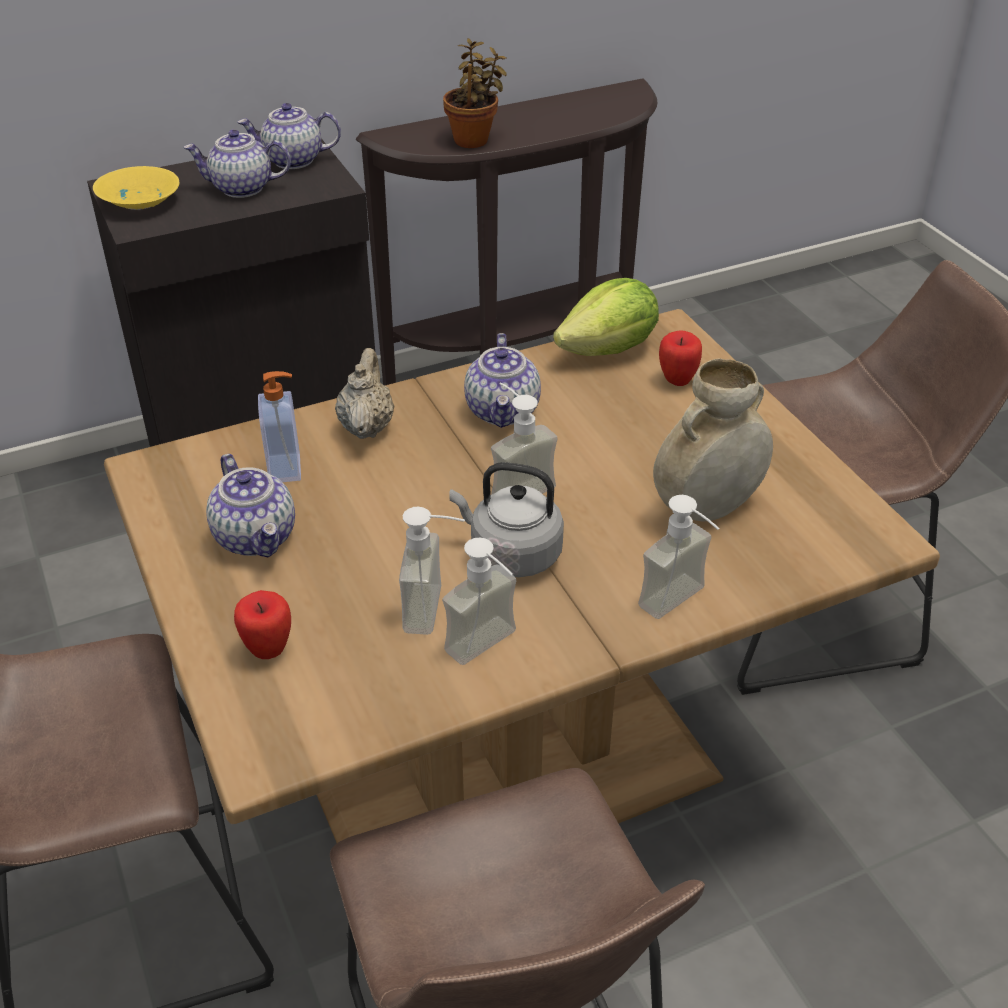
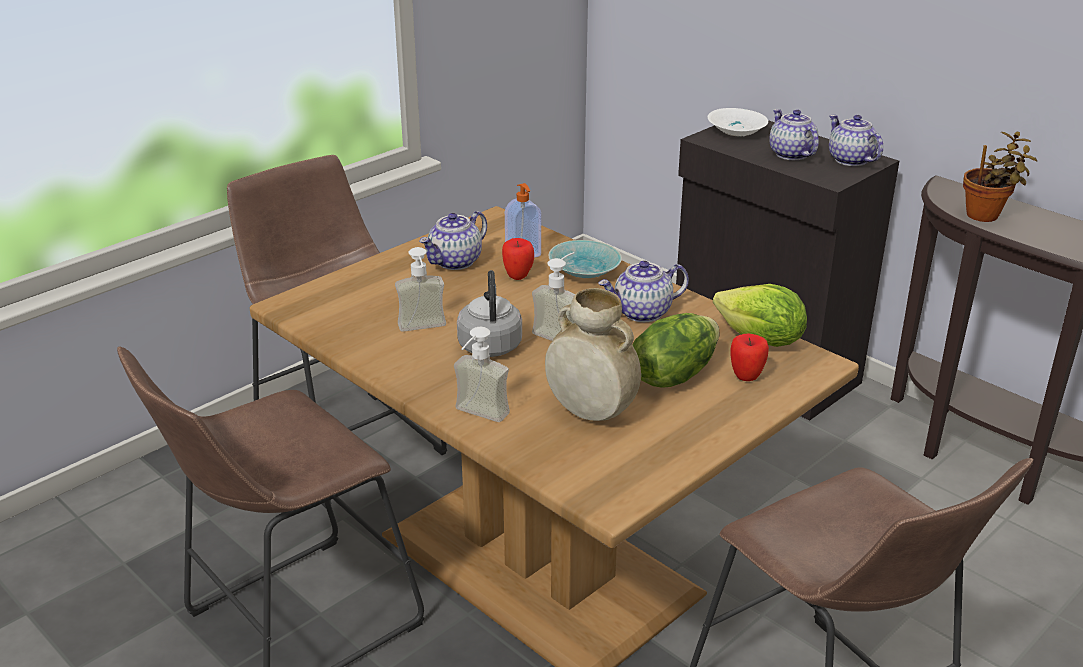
camera: 70 degrees right, 10 degrees down
(139, 200) = (737, 131): yellow bowl -> white bowl
(268, 649) = (366, 287): apple -> apple (518, 276)
(366, 426) = (585, 270): beige teapot -> turquoise bowl
(490, 649) = (398, 354): soap dispenser -> none
(652, 427) = (673, 374): none -> lettuce

